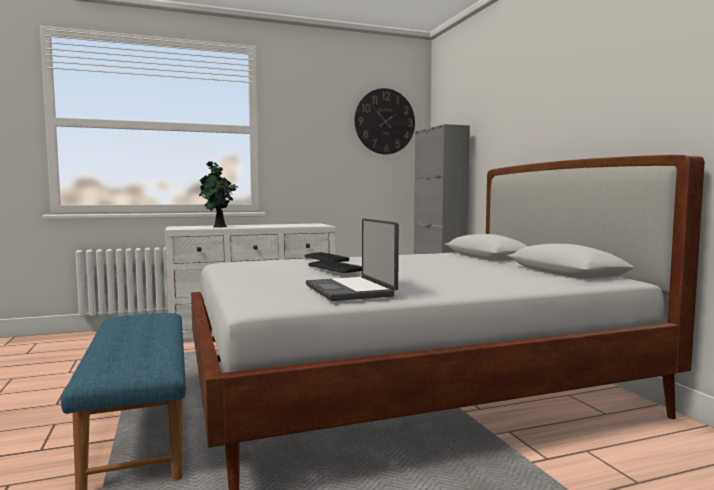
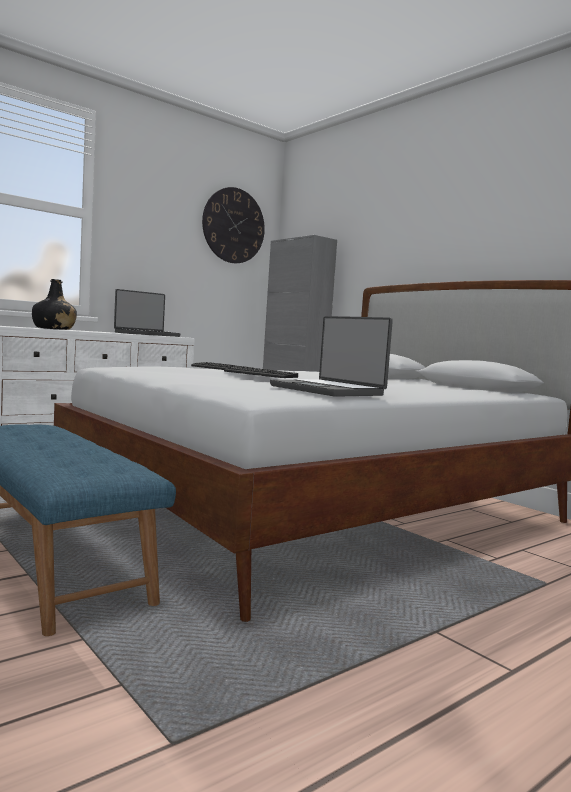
camera: 20 degrees left, 0 degrees up
(218, 227) = (53, 329): potted plant -> black bottle
(297, 225) = (146, 334): none -> laptop

